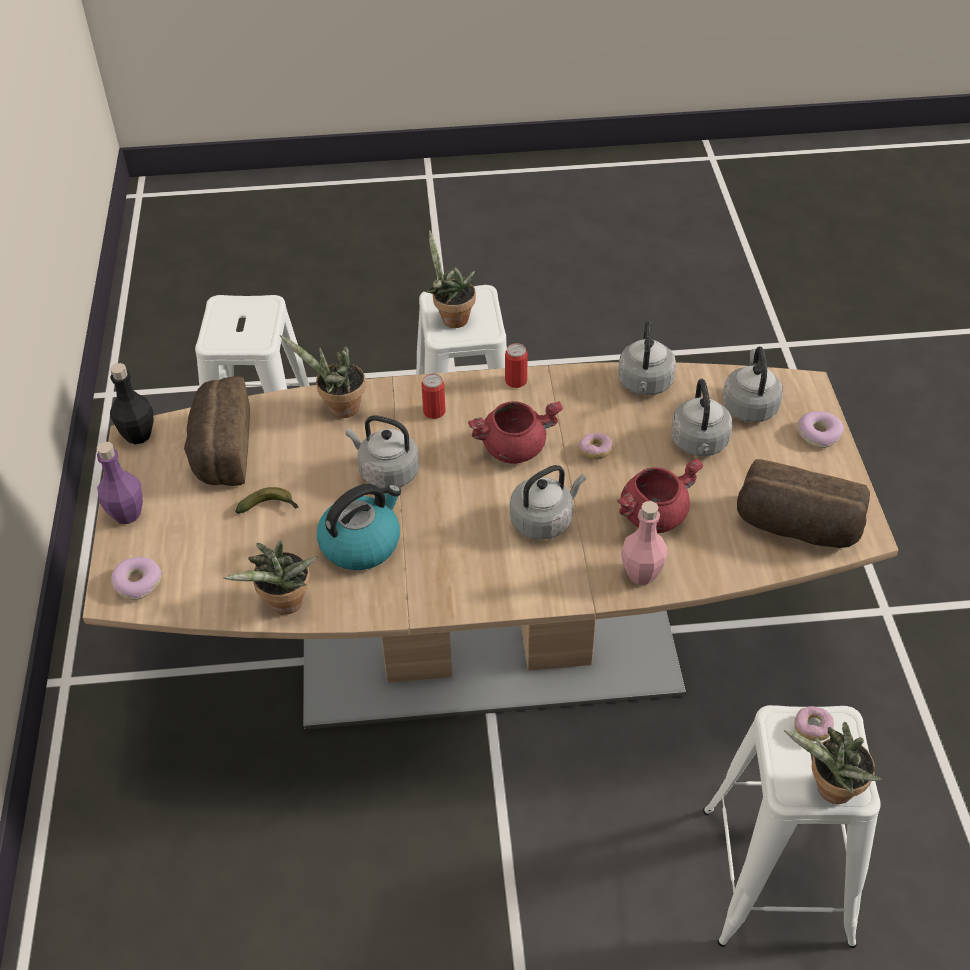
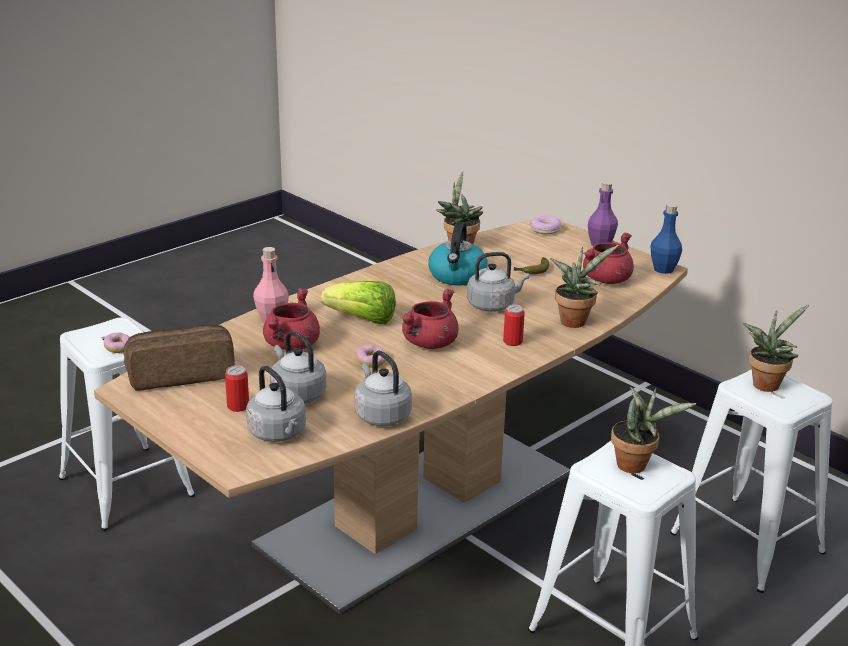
camera: 140 degrees right, 20 degrees down
(138, 435) = (663, 269): black bottle -> blue bottle
(220, 450) = (606, 280): bread -> red cooking pot
(516, 381) = (483, 379): can -> can (238, 406)
(544, 520) = (362, 319): grey kettle -> lettuce
(818, 434) = (202, 436): donut -> none
(829, 791) = (94, 330): potted plant -> potted plant (766, 383)

